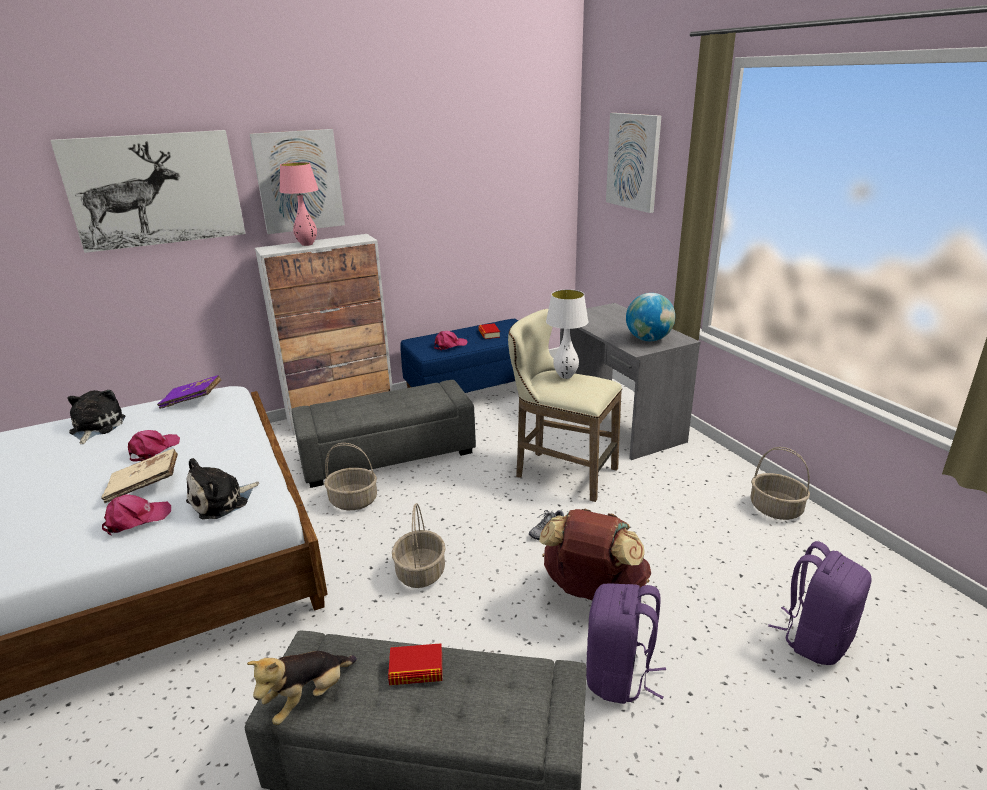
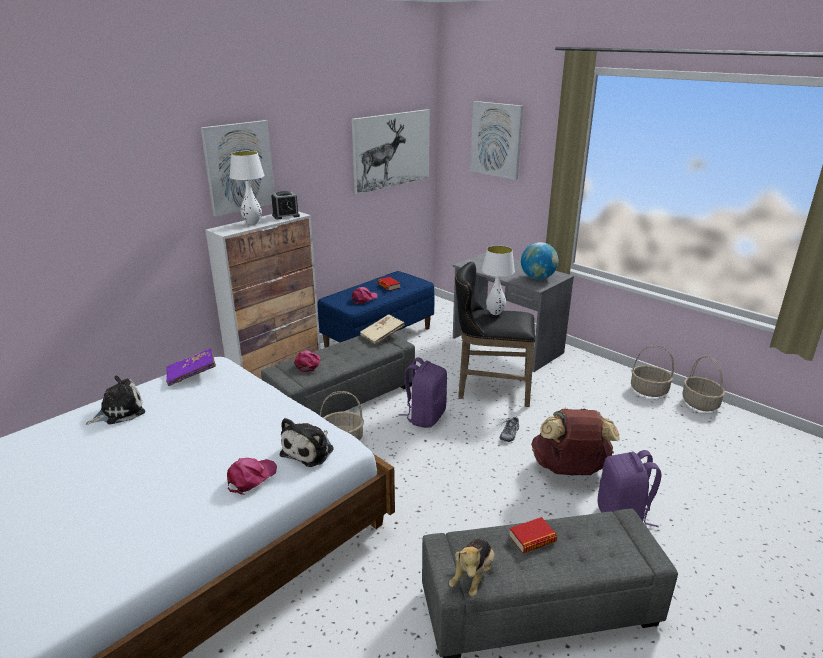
camera: 20 degrees left, 0 degrees up
(95, 427) = (119, 412): plush toy -> plush toy turned 75 degrees clockwise
(145, 485) = (228, 451): beige book -> beige book (382, 335)
(153, 449) = (201, 421): pink cap -> pink cap (308, 364)
(155, 190) = (121, 183): picture -> picture (391, 150)
(307, 244) = (252, 223): pink table lamp -> white table lamp
(350, 239) = (286, 215): none -> alarm clock
(421, 573) = (438, 483): basket -> basket (700, 403)
(560, 472) = (489, 390): beige stool -> black stool
(815, 639) = (720, 469): purple backpack -> purple backpack (425, 416)

